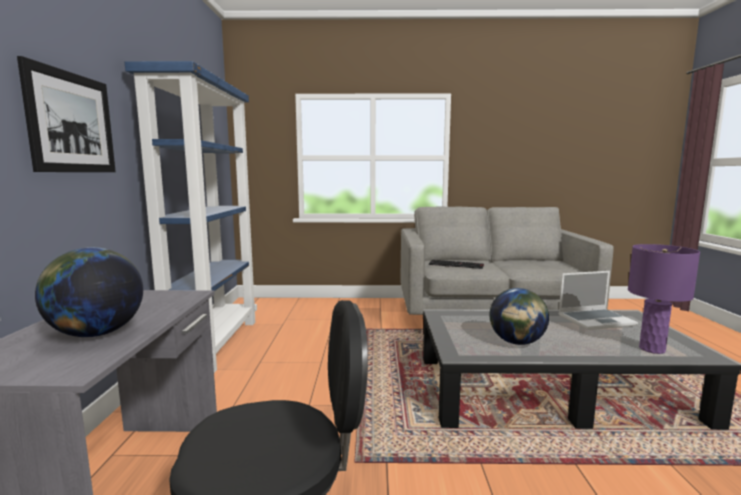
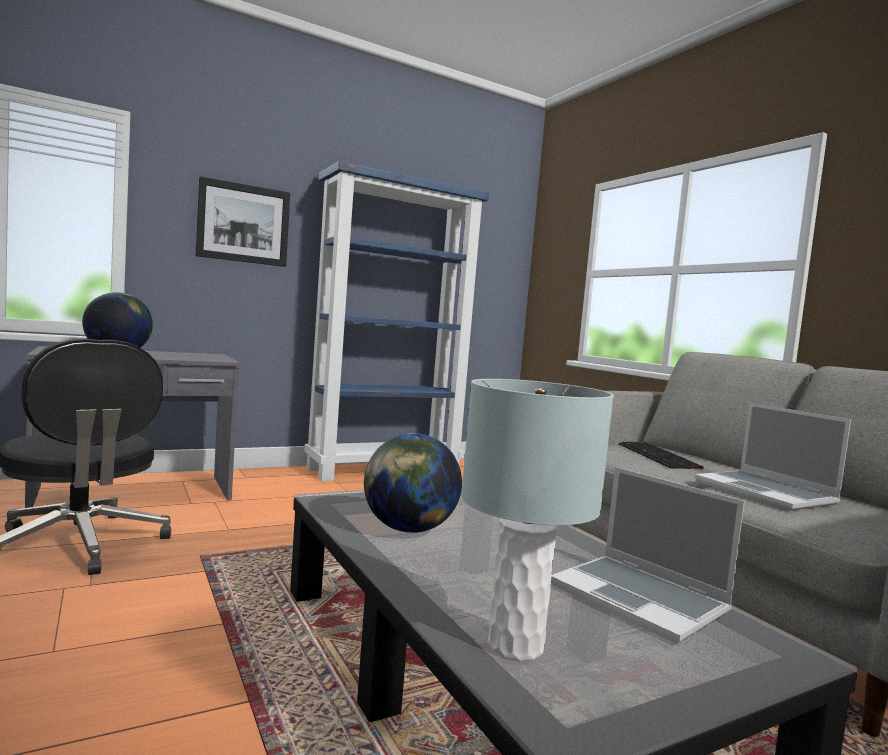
camera: 60 degrees right, 5 degrees down
(523, 267) = (766, 493): none -> laptop
(652, 349) = (514, 645): purple table lamp -> grey table lamp

